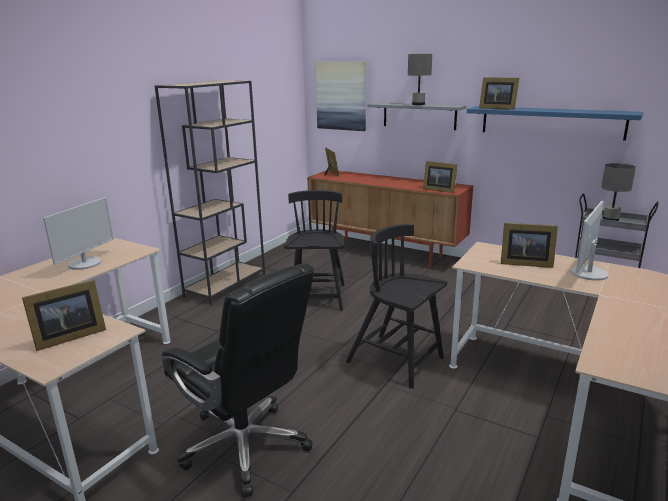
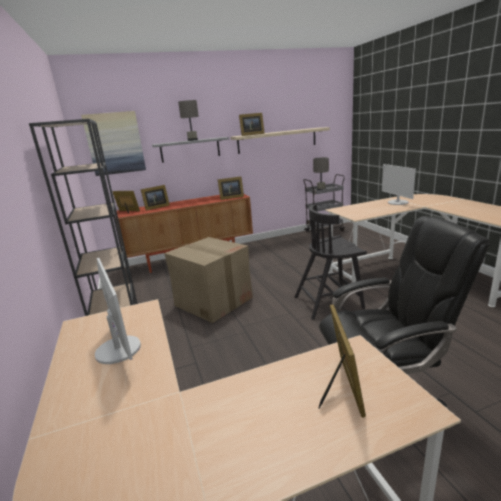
camera: 50 degrees left, 0 degrees up
(318, 298) = (213, 301): black chair -> cardboard box
(524, 263) = (370, 208): picture frame -> picture frame (156, 207)
(551, 122) = (277, 140): blue shelf -> beige shelf

